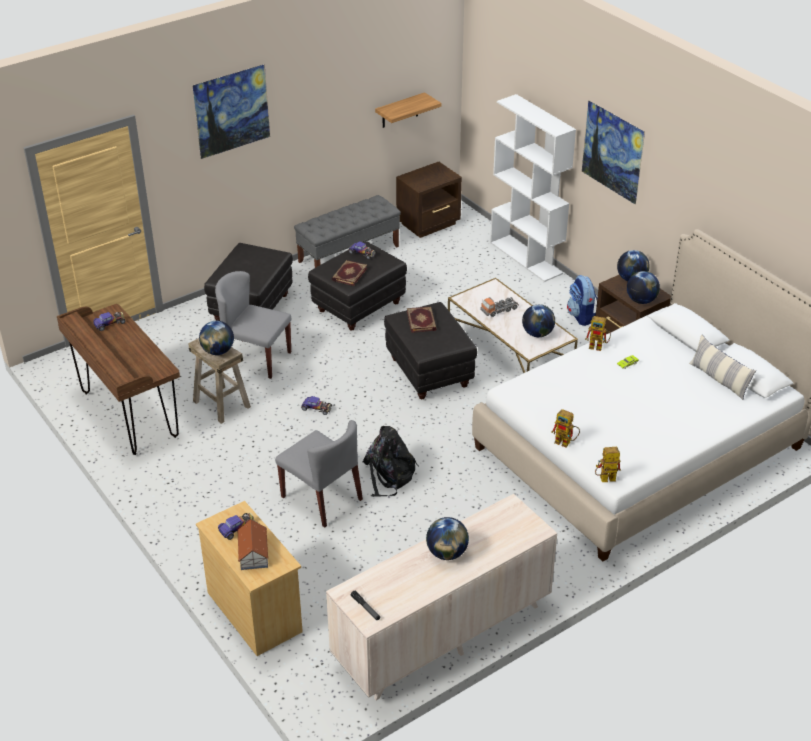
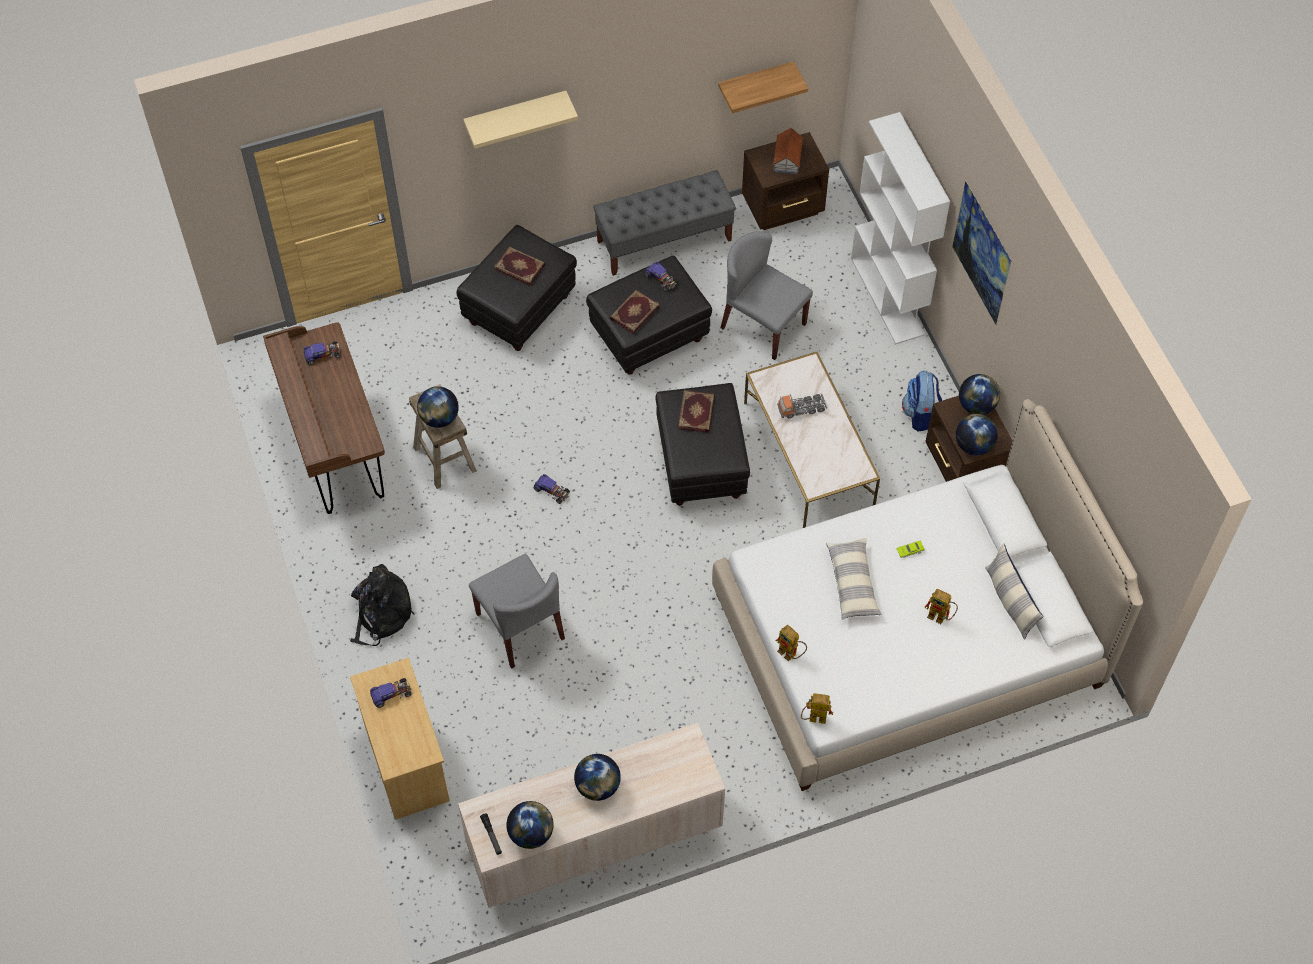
camera: 15 degrees right, 20 degrees up
(234, 129) = (515, 115): picture -> beige shelf
(250, 263) = (520, 266): none -> book
(253, 553) = (399, 732): toy house -> toy house (787, 159)
(255, 359) = (502, 395): grey chair -> grey chair (762, 325)
(389, 475) = (605, 611): black backpack -> black backpack (381, 615)
(537, 334) = (834, 459): globe -> globe (531, 833)
(593, 390) = (853, 583): none -> pillow
(598, 346) = (887, 514): toy robot -> toy robot (941, 617)

